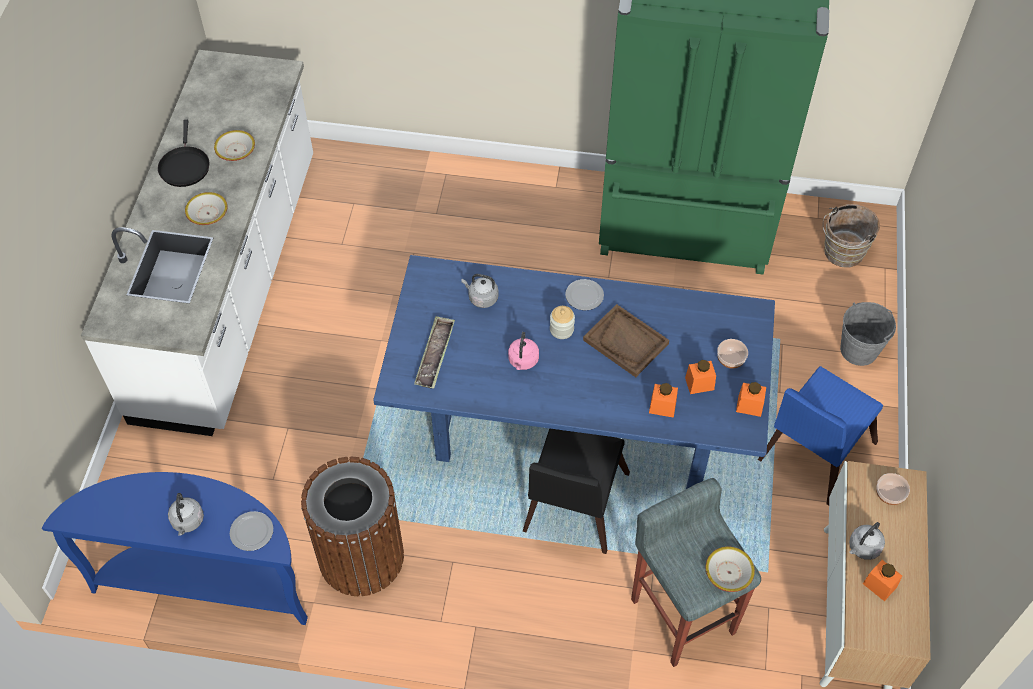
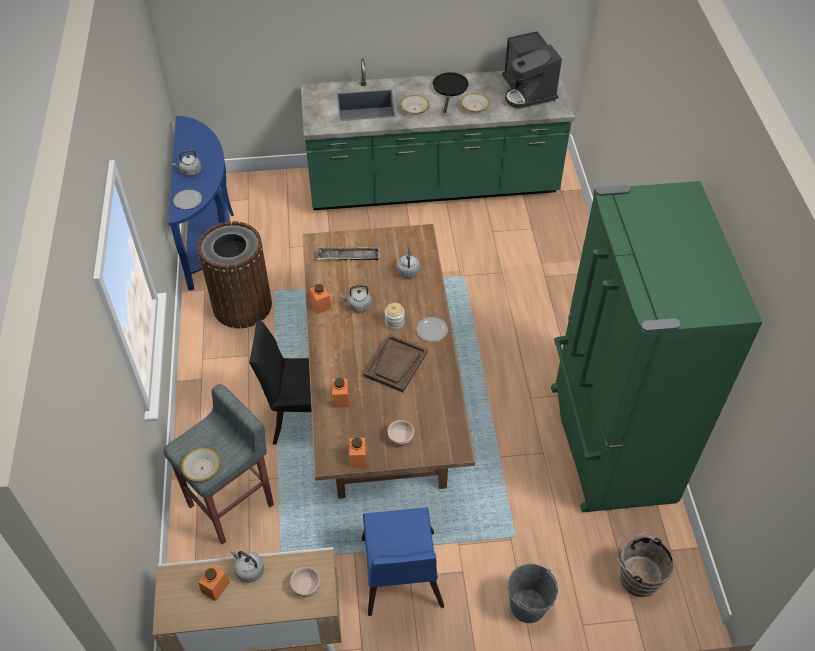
camera: 75 degrees right, 5 degrees down
(184, 166) = (450, 88): black frying pan -> black frying pan turned 120 degrees clockwise
(230, 285) = (433, 186): white counter -> green counter
(231, 90) = (527, 91): none -> coffee machine
(523, 361) = (358, 306): pink kettle -> grey kettle
(572, 422) = (382, 401): blue dining table -> brown dining table
(699, 384) = (370, 419): orange jar -> orange jar (320, 305)
(811, 455) = (400, 579): blue chair -> blue chair turned 120 degrees counterclockwise

